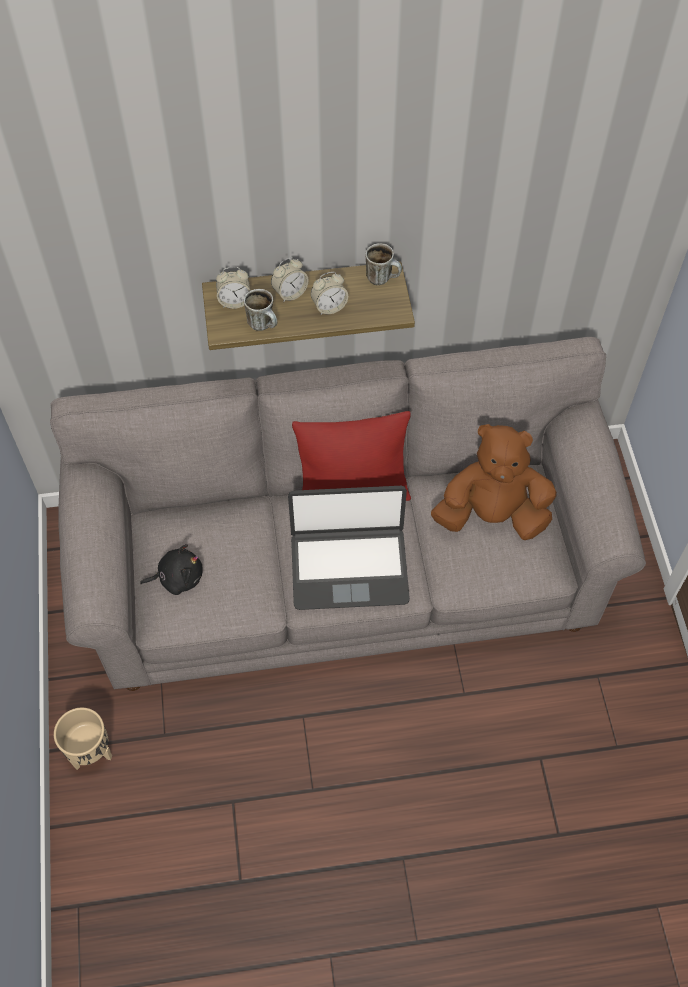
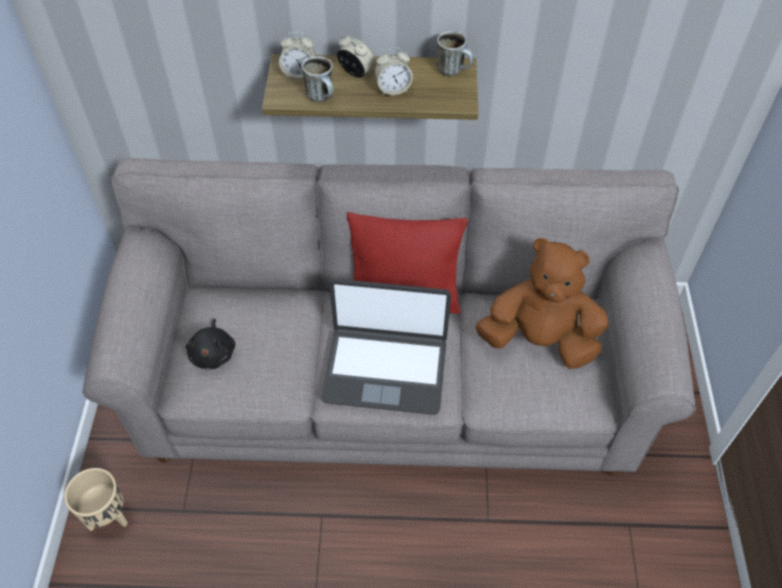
camera: 10 degrees right, 5 degrees down
(178, 577) = (213, 353): black plush toy -> black plush toy turned 90 degrees clockwise
(290, 293) = (356, 73): alarm clock -> alarm clock turned 120 degrees counterclockwise

